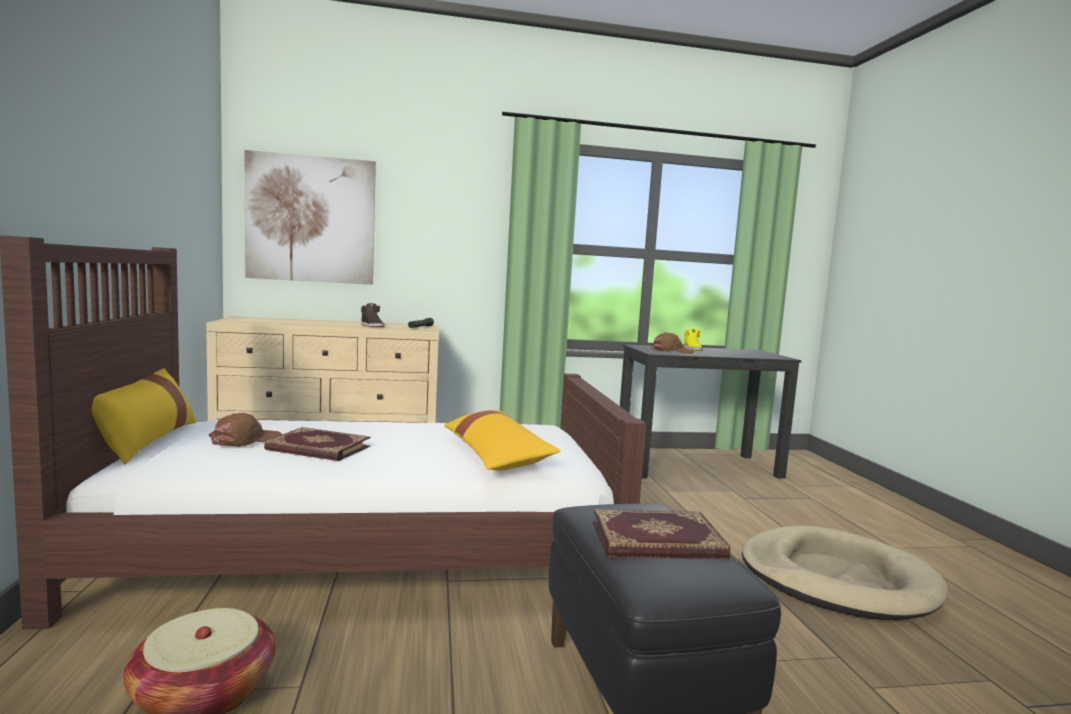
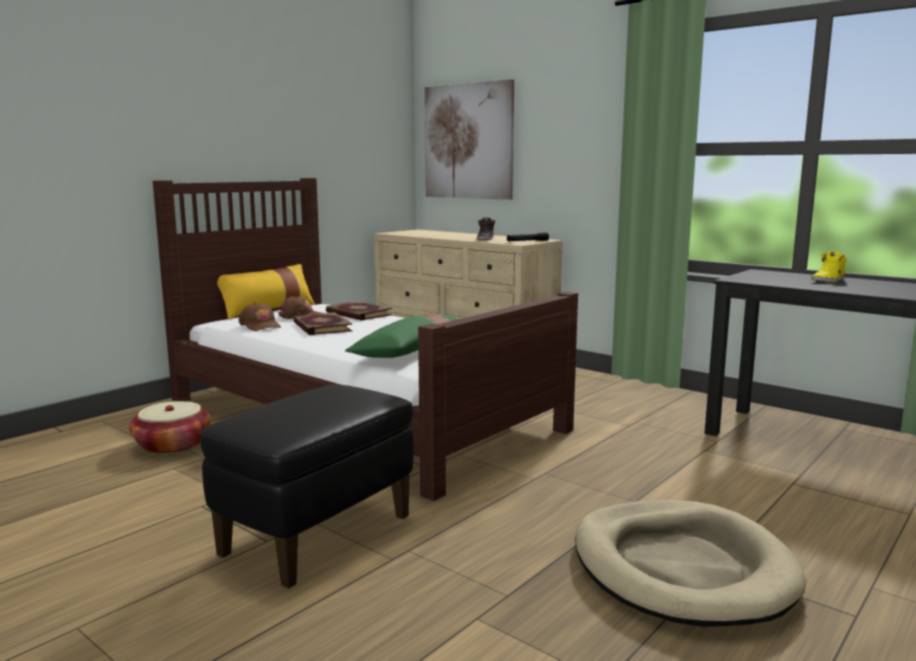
camera: 50 degrees right, 5 degrees up
(496, 455) = (409, 350): yellow pillow -> green pillow
(657, 541) = (309, 408): book -> book (358, 314)
(672, 351) = (773, 280): brown cap -> brown cap (260, 326)

